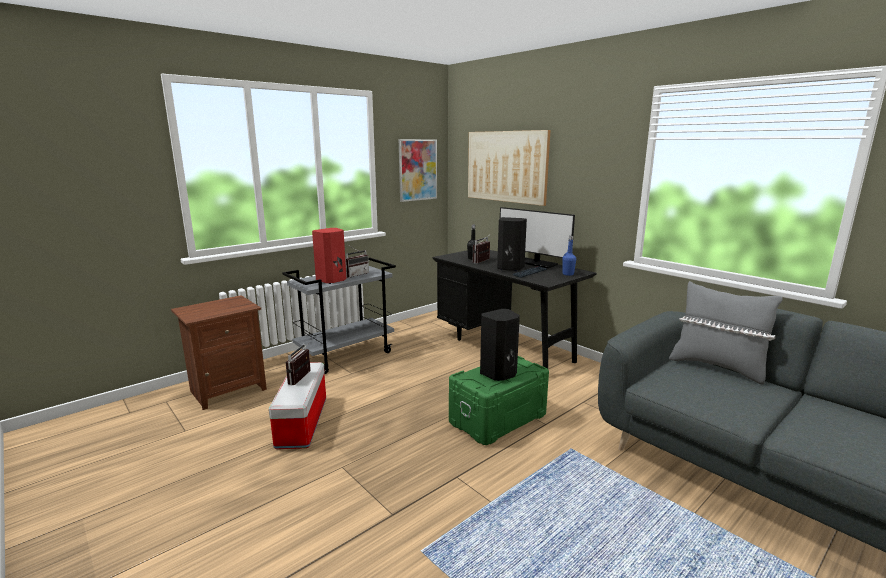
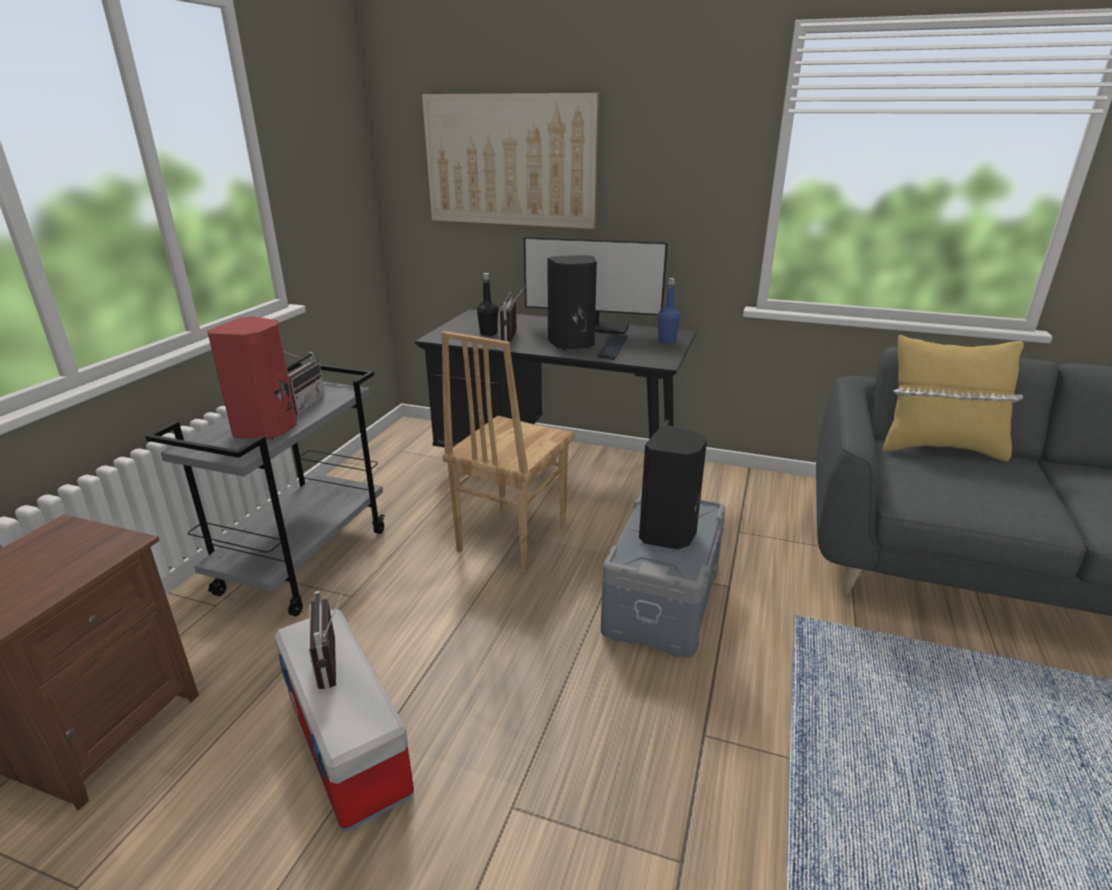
camera: 30 degrees left, 10 degrees up
(417, 170) = (332, 172): picture -> none
(446, 371) = (510, 538): none -> brown chair
(498, 419) = (663, 601): green storage box -> grey storage box
(717, 367) = (938, 448): grey pillow -> yellow pillow

